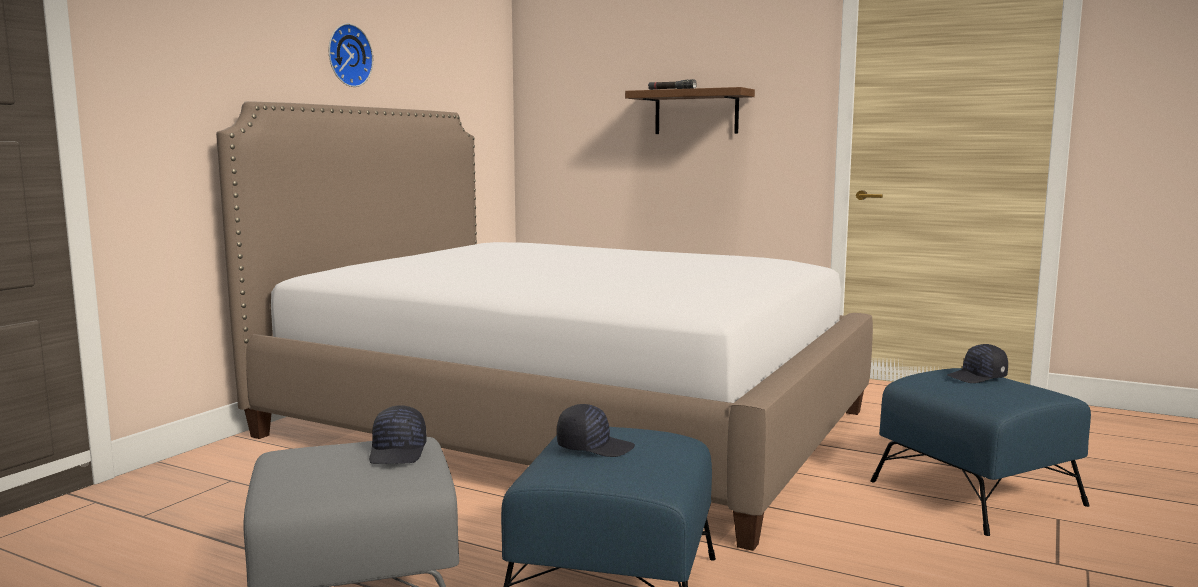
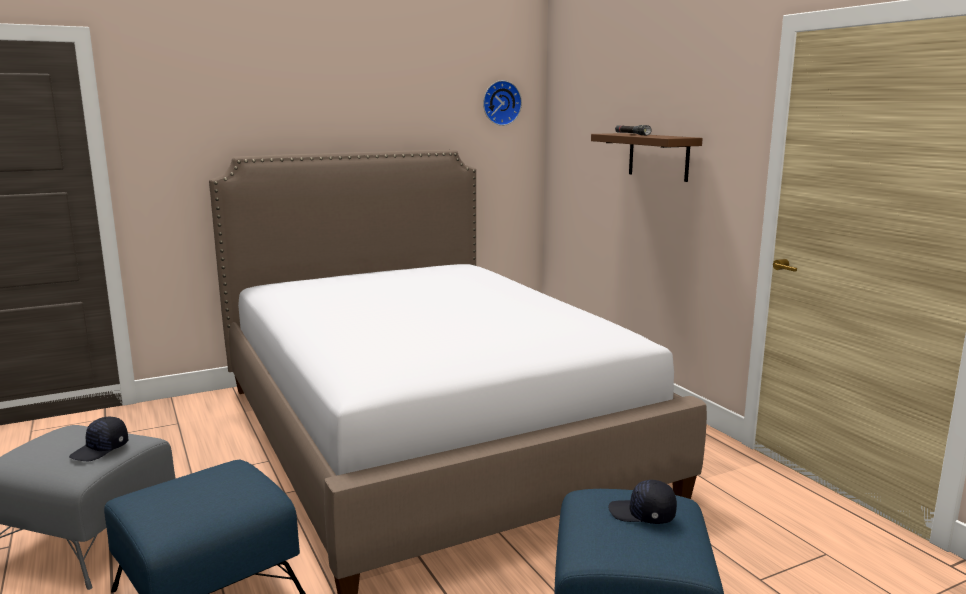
camera: 35 degrees right, 5 degrees up
(347, 55) = (344, 111): wall clock -> wall clock (500, 103)
(594, 447) = (193, 485): black cap -> none

